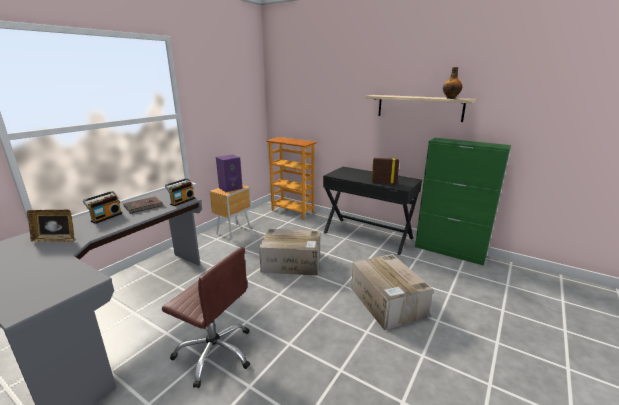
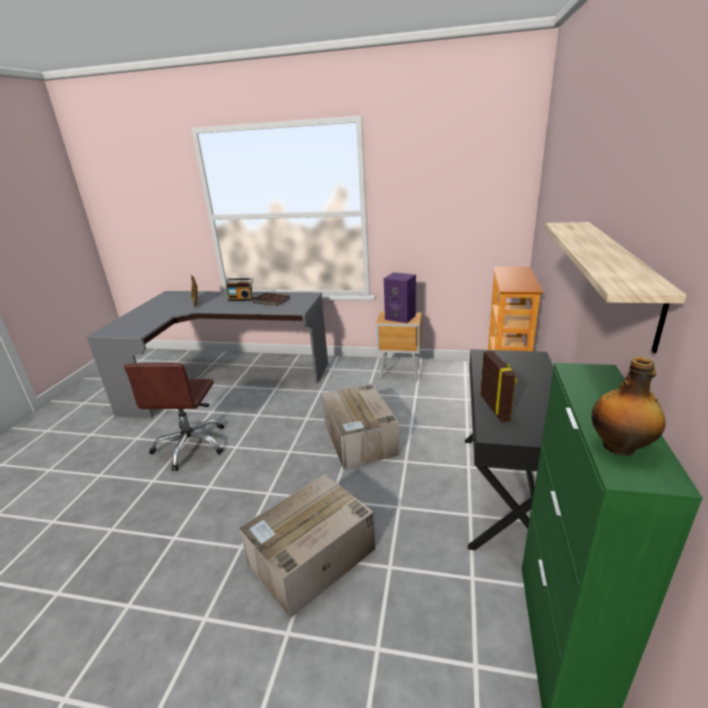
camera: 70 degrees right, 5 degrees up
(182, 201) = (293, 308): radio -> none
(451, 98) = (615, 272): bottle -> bottle (620, 447)

